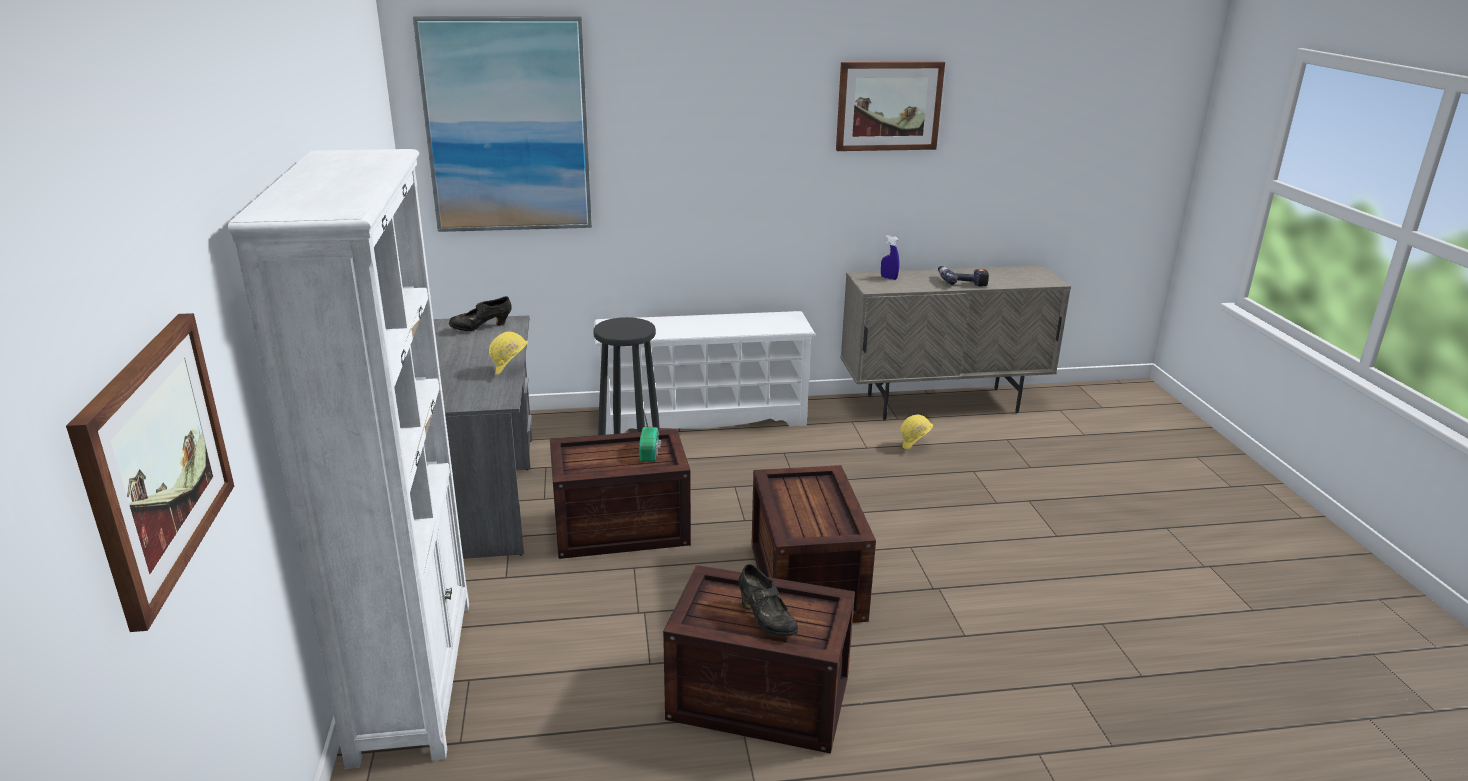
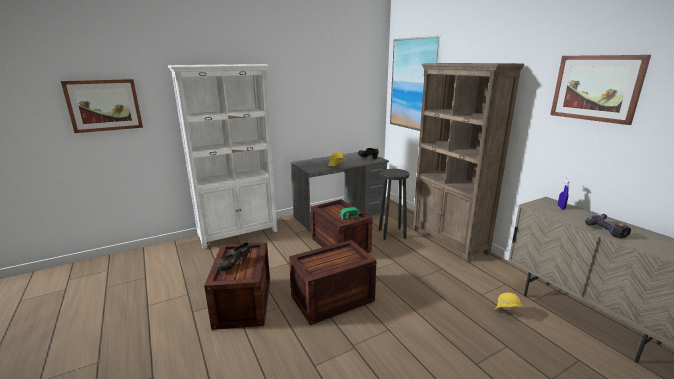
camera: 70 degrees right, 5 degrees down
(704, 417) = (448, 241): white shoe rack -> brown bookcase

